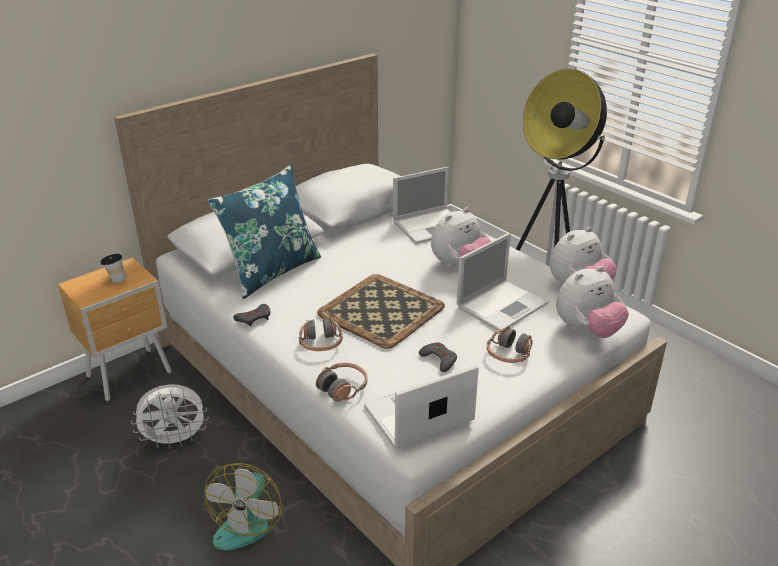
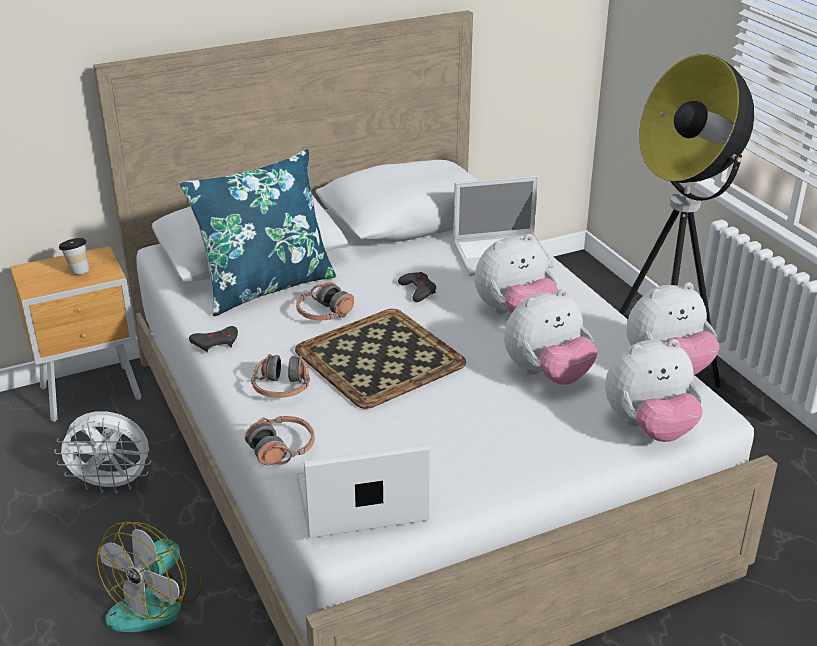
camera: 15 degrees right, 0 degrees up
(439, 359) = (424, 433): grey game controller -> grey game controller (418, 290)
(503, 304) = (547, 375): laptop -> plush toy
(509, 354) = (521, 443): headphones -> headphones (324, 314)

